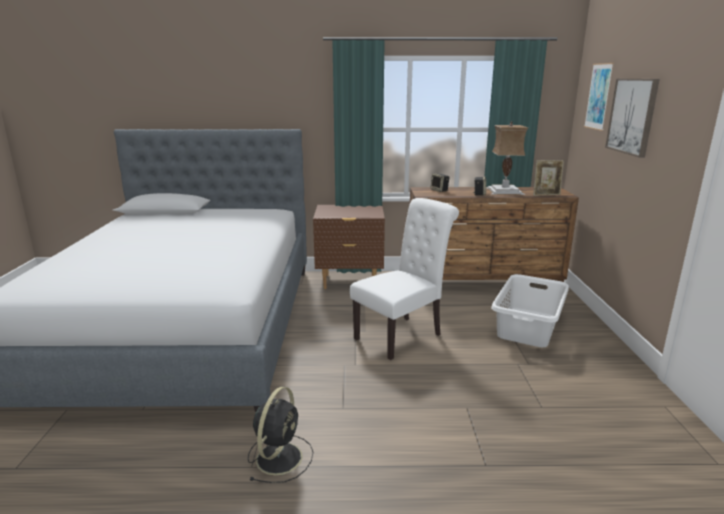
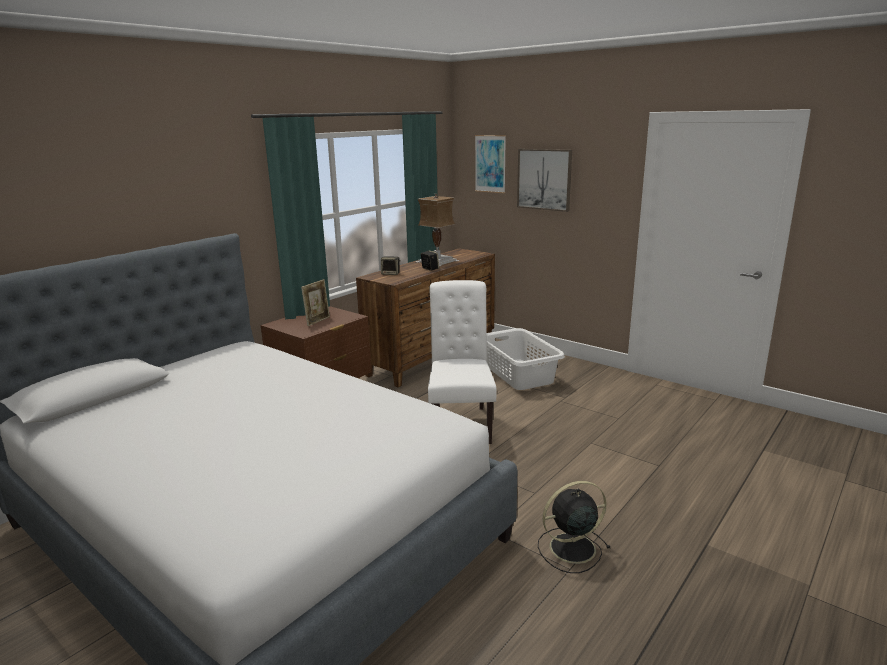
camera: 50 degrees left, 0 degrees up
(280, 457) = (570, 548): black fan -> black fan turned 75 degrees counterclockwise
(546, 195) = (472, 257): picture frame -> picture frame (317, 321)

